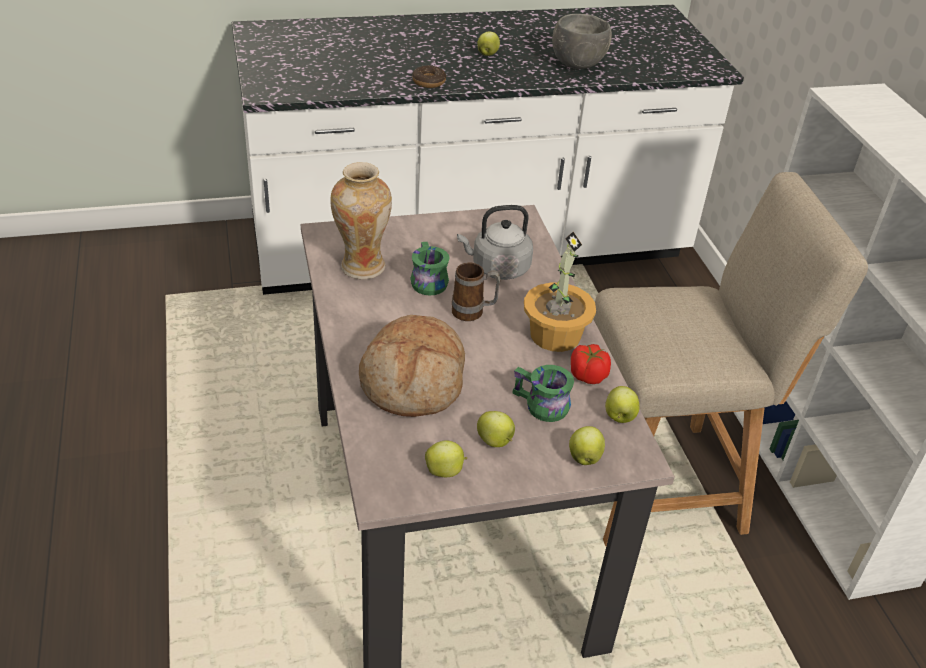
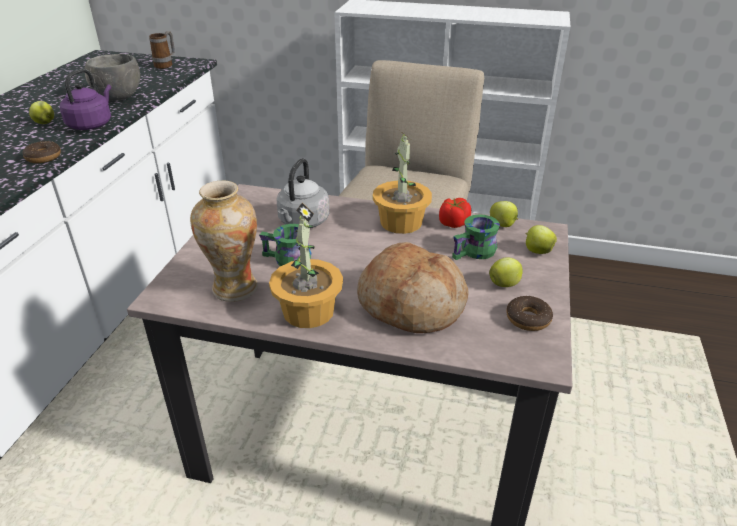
camera: 60 degrees left, 5 degrees down
(359, 318) = (307, 311): none -> potted plant
(445, 471) = (528, 319): apple -> donut
(473, 313) = (348, 249): mug -> mug (166, 65)
(509, 76) = (92, 124): none -> purple kettle

